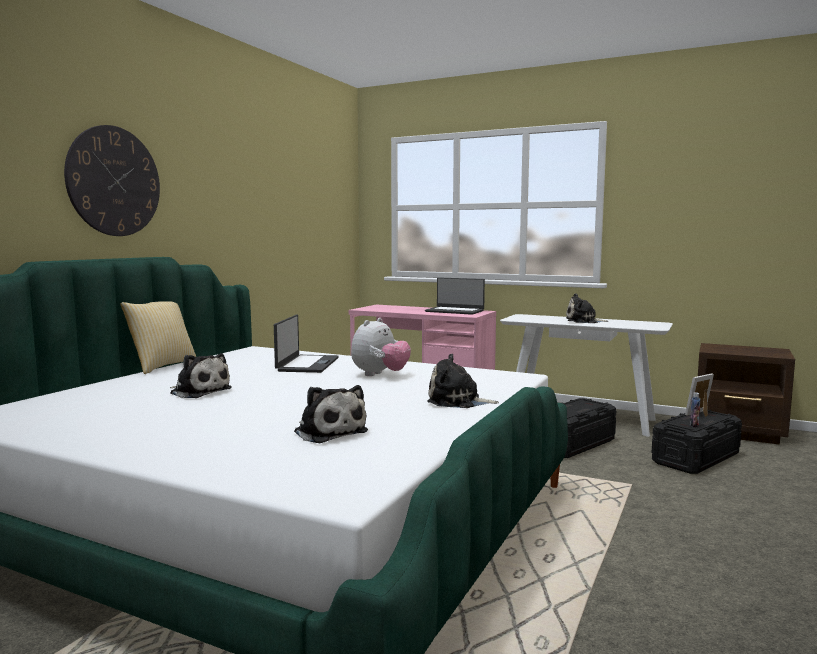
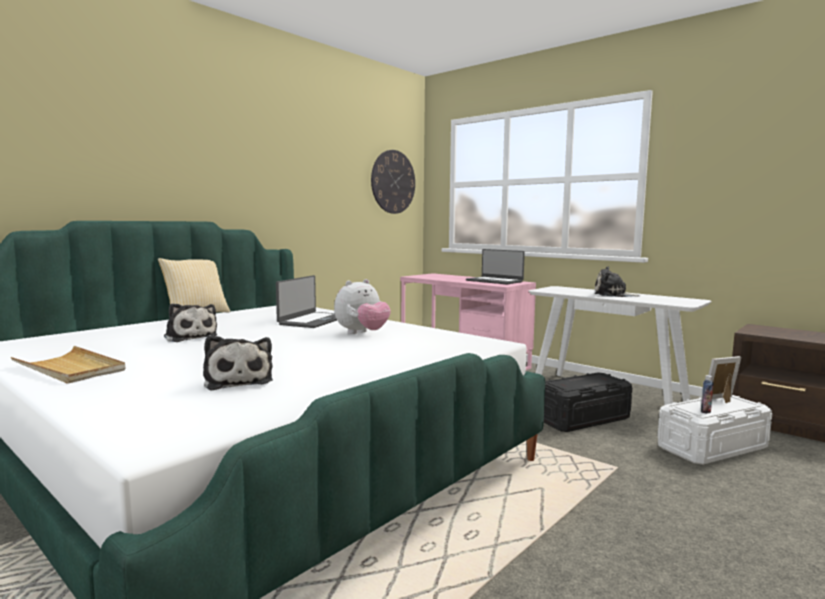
camera: 15 degrees right, 0 degrees up
(114, 181) = (163, 156): wall clock -> wall clock (393, 182)
(120, 436) = (70, 369): none -> beige tray
(457, 401) = (398, 362): plush toy -> none
(696, 458) = (712, 447): black storage box -> white storage box

